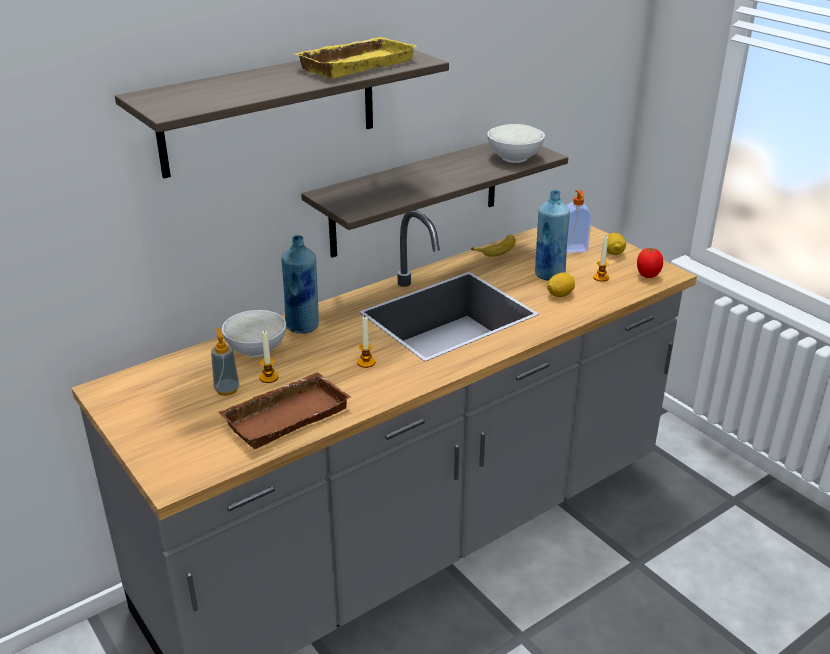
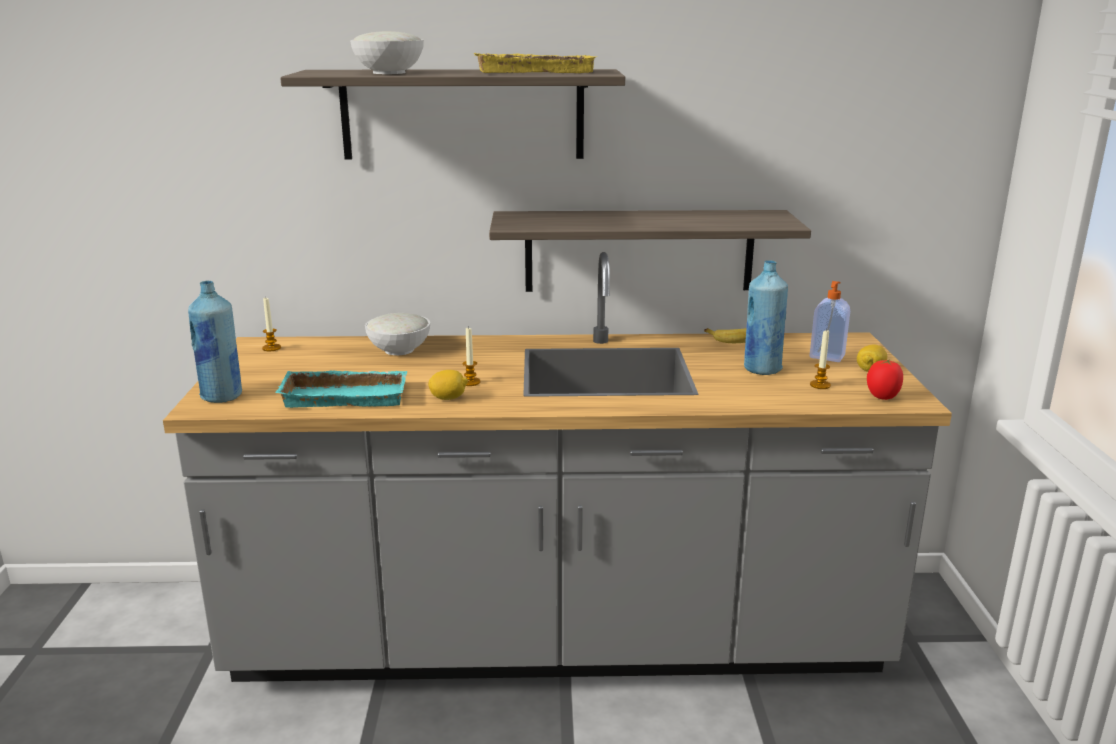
camera: 35 degrees right, 10 degrees down
(227, 389) = (333, 367): soap dispenser -> none
(269, 377) = (376, 369): candle -> candle (271, 348)
(286, 415) = (347, 395): brown tray -> turquoise tray
(303, 326) = (461, 346): blue bottle -> blue bottle (222, 396)
(514, 158) = (745, 221): white bowl -> white bowl (388, 73)
(560, 294) = (747, 386): lemon -> lemon (448, 398)

